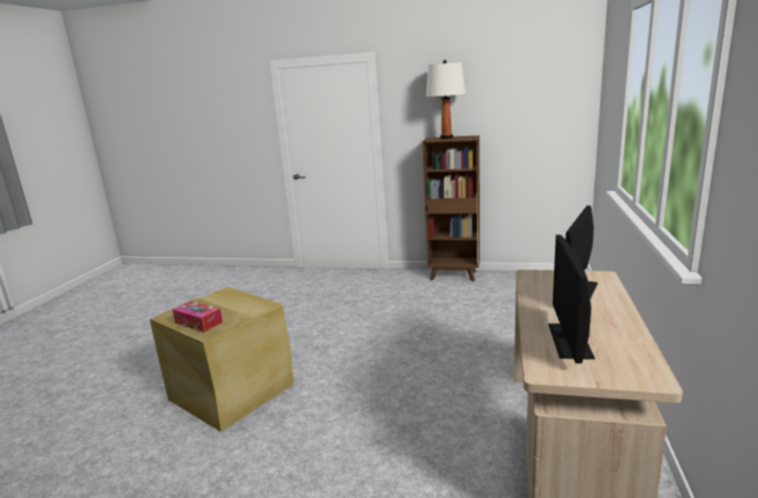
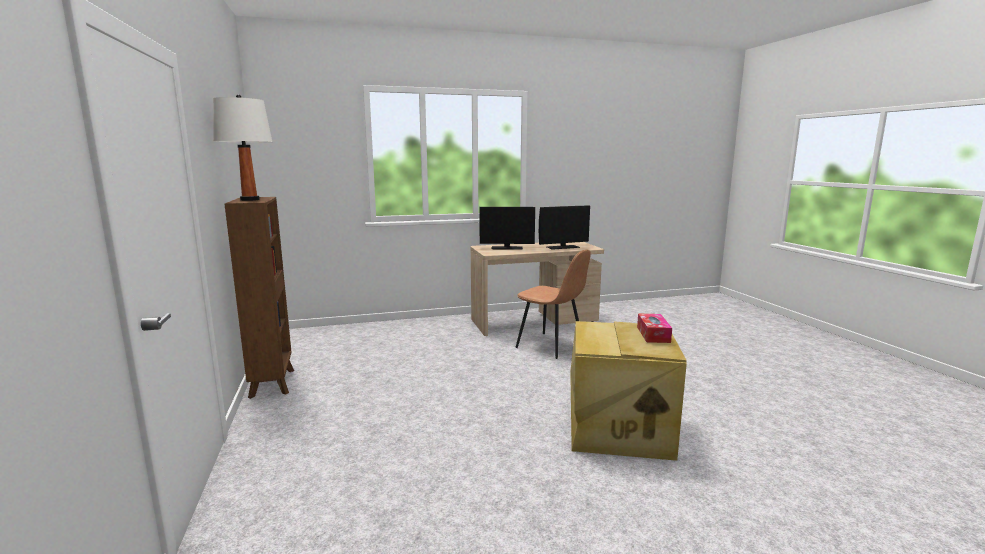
camera: 120 degrees left, 5 degrees down
(443, 424) = (551, 346): none -> brown chair

